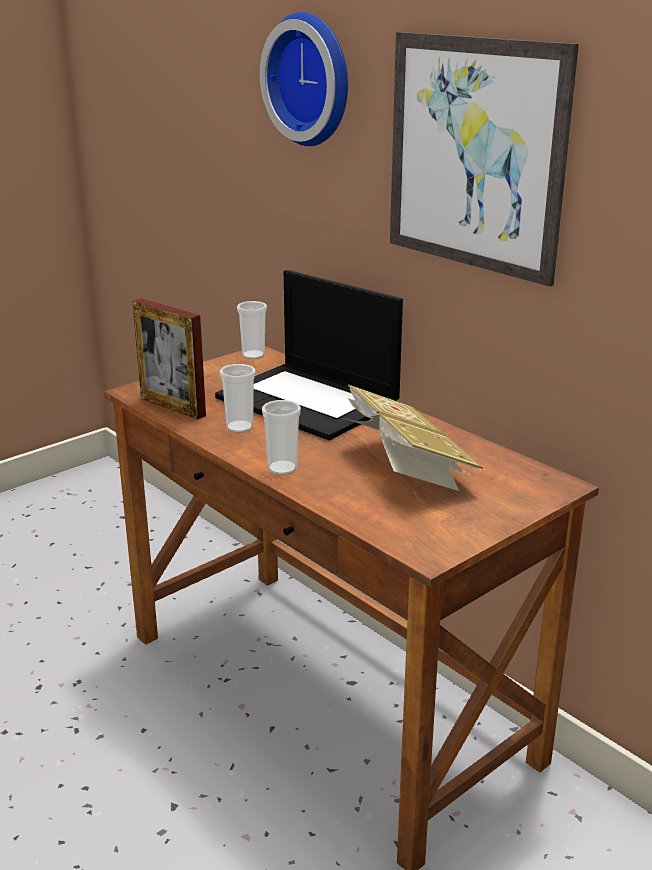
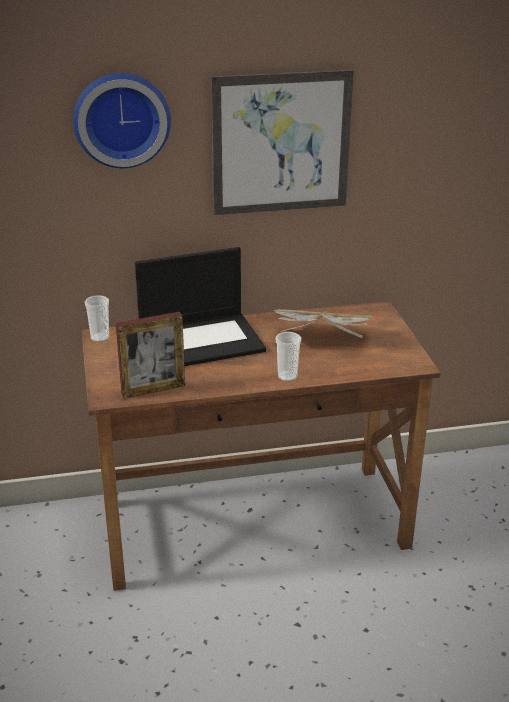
camera: 60 degrees left, 5 degrees up
(239, 427) = (214, 374): cup -> none

